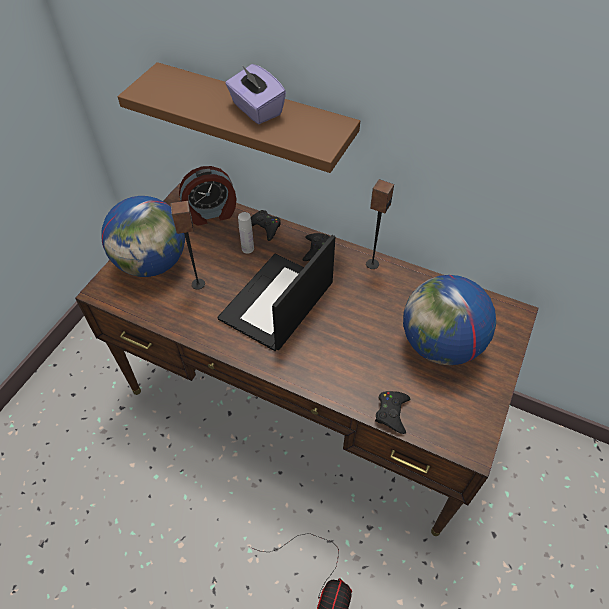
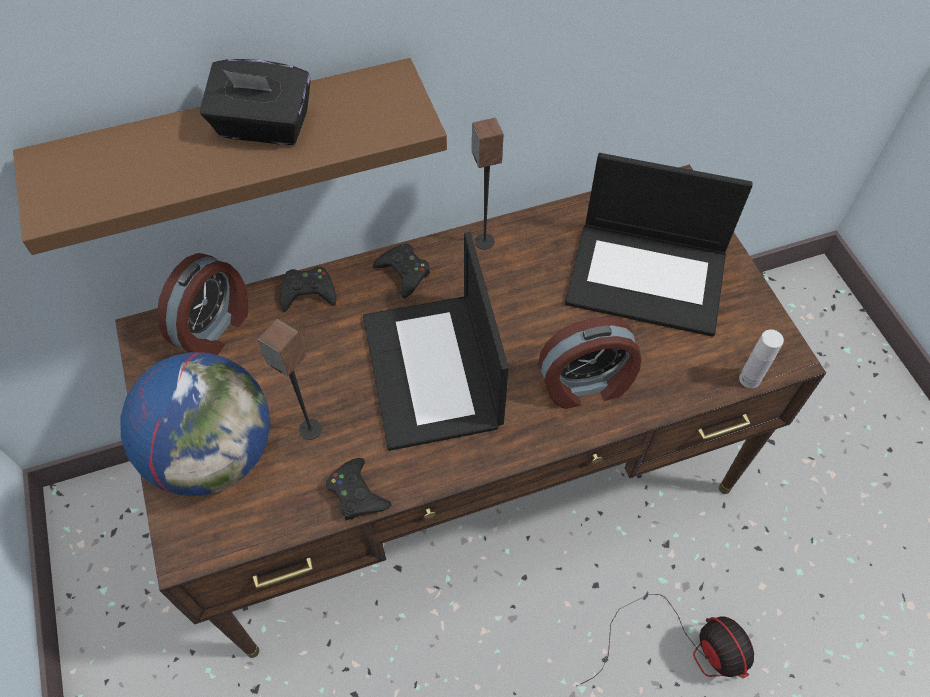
camera: 45 degrees left, 5 degrees up
(247, 248) = (319, 335): white bottle -> white bottle (749, 379)
(256, 109) = (263, 127): purple tissue box -> black tissue box
(341, 368) = (586, 385): none -> alarm clock
(392, 413) = (684, 388): black game controller -> black game controller (357, 493)
(440, 345) = (648, 277): globe -> laptop

